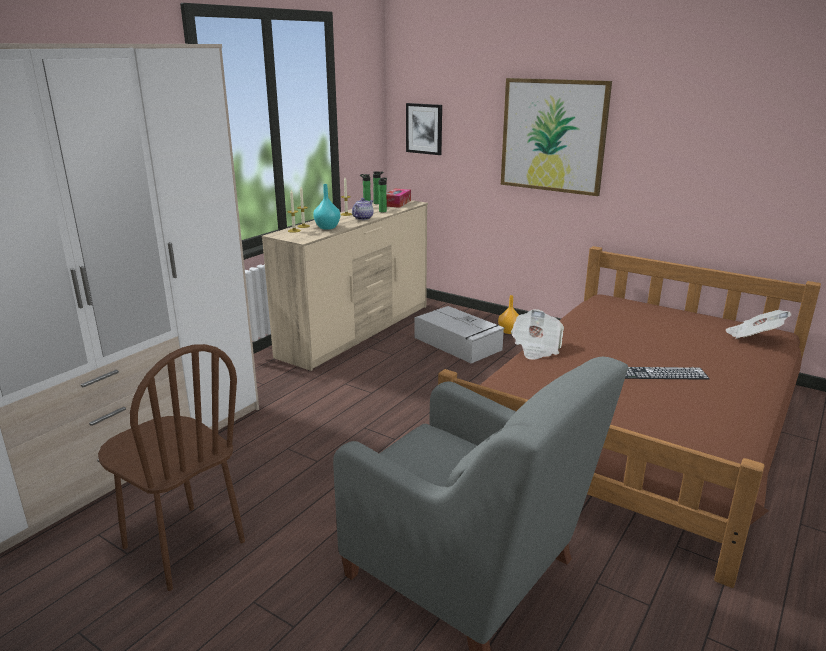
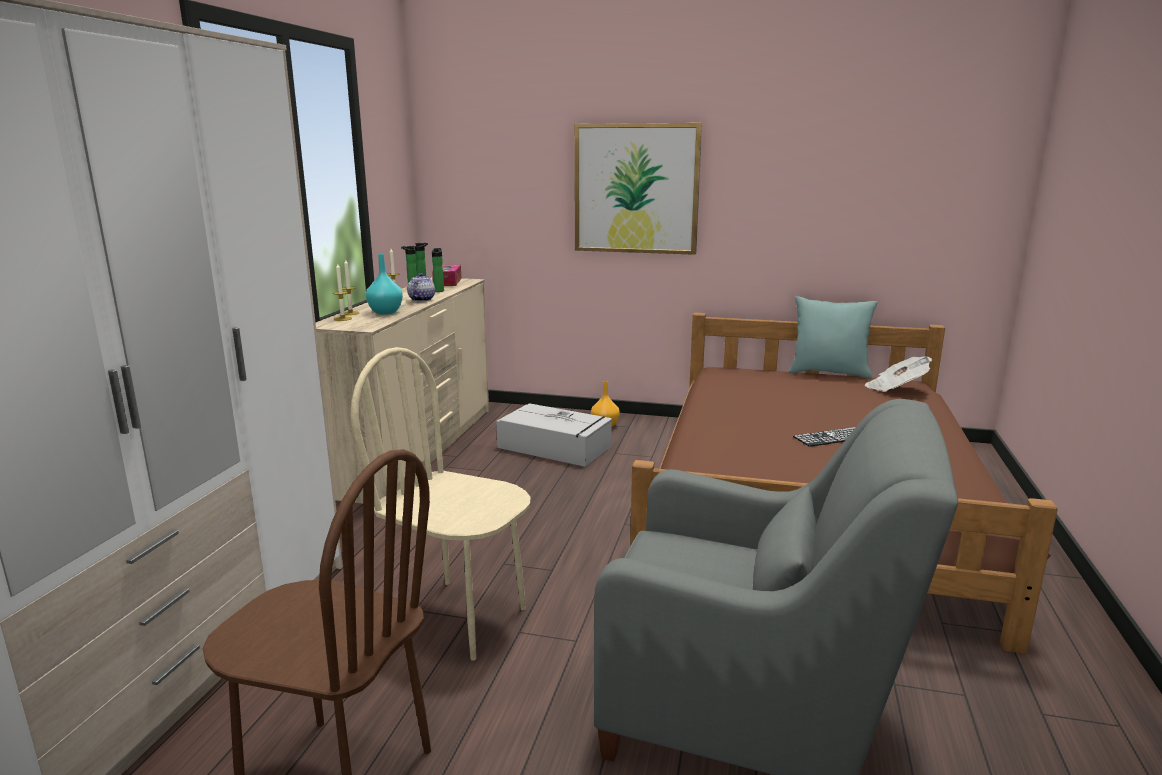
camera: 20 degrees left, 5 degrees down
(311, 460) = (458, 618): none -> beige chair
(424, 128) = (468, 189): picture -> none
(536, 348) = (693, 429): newspaper -> none
(705, 313) = (829, 373): none -> turquoise pillow

